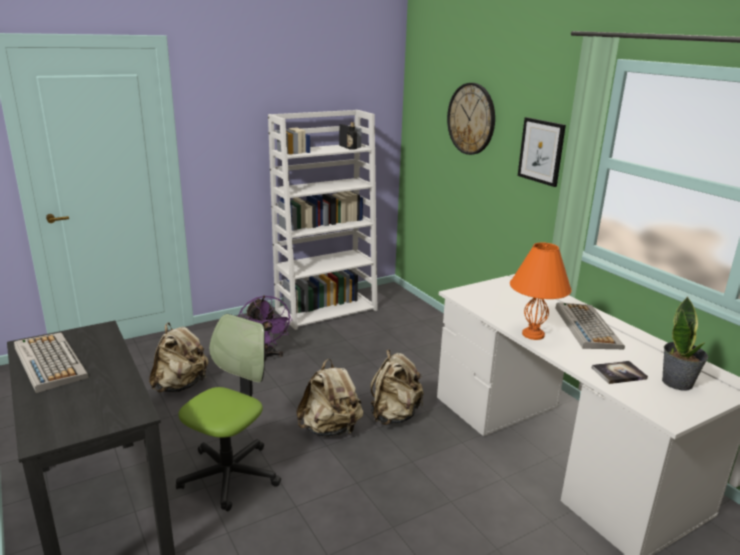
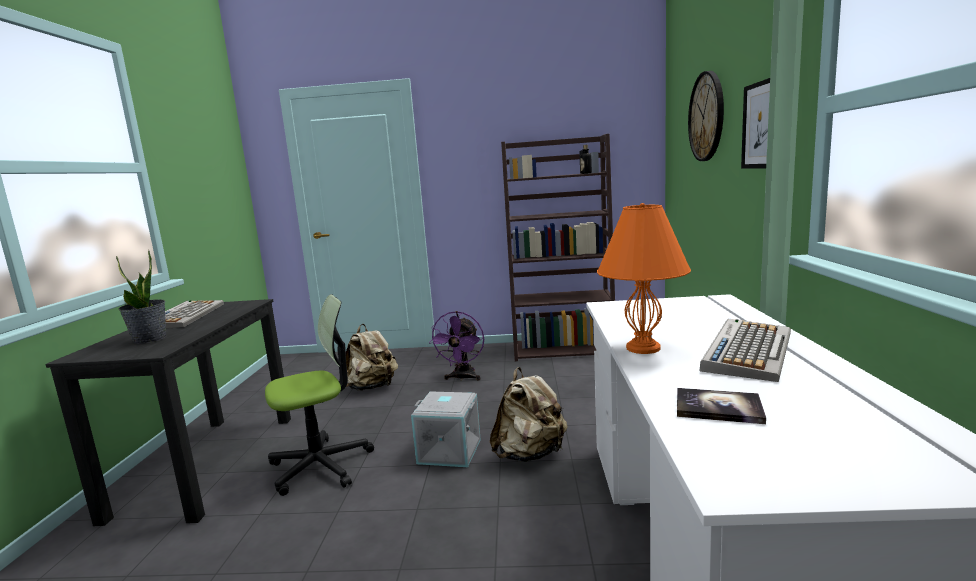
camera: 35 degrees right, 10 degrees down
(326, 309) = (564, 349): white bookcase -> brown bookcase
(330, 429) = (450, 451): beige backpack -> grey storage box
(677, 382) = (831, 441): potted plant -> potted plant (150, 339)

